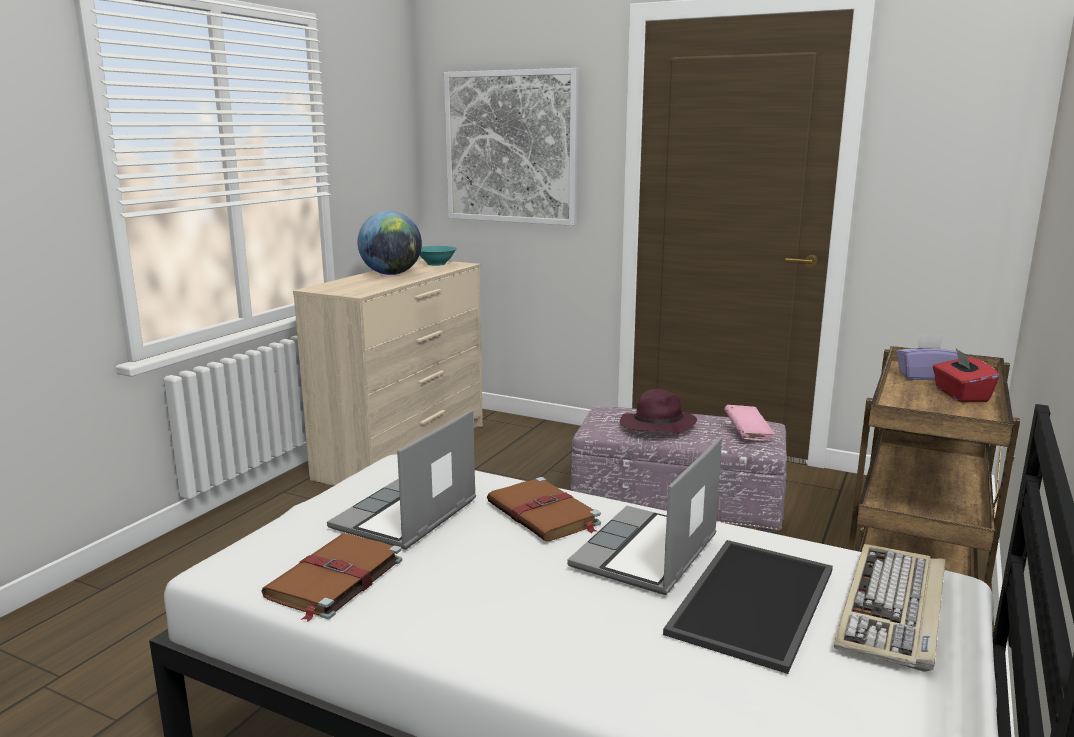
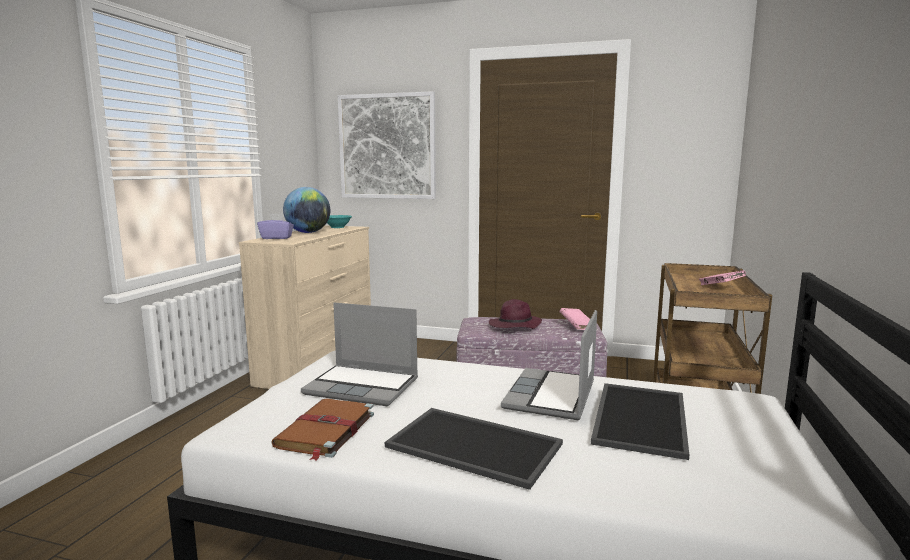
camera: 10 degrees left, 5 degrees down
(406, 516) = (363, 386): laptop -> laptop turned 90 degrees counterclockwise
(513, 620) = (476, 445): none -> tray
(544, 514) = (466, 378): brown book -> none
(894, 610) = (733, 416): keyboard -> none
(925, 376) = (692, 279): purple tissue box -> purple tissue box (276, 238)
(960, 395) = (720, 287): red tissue box -> pink book

